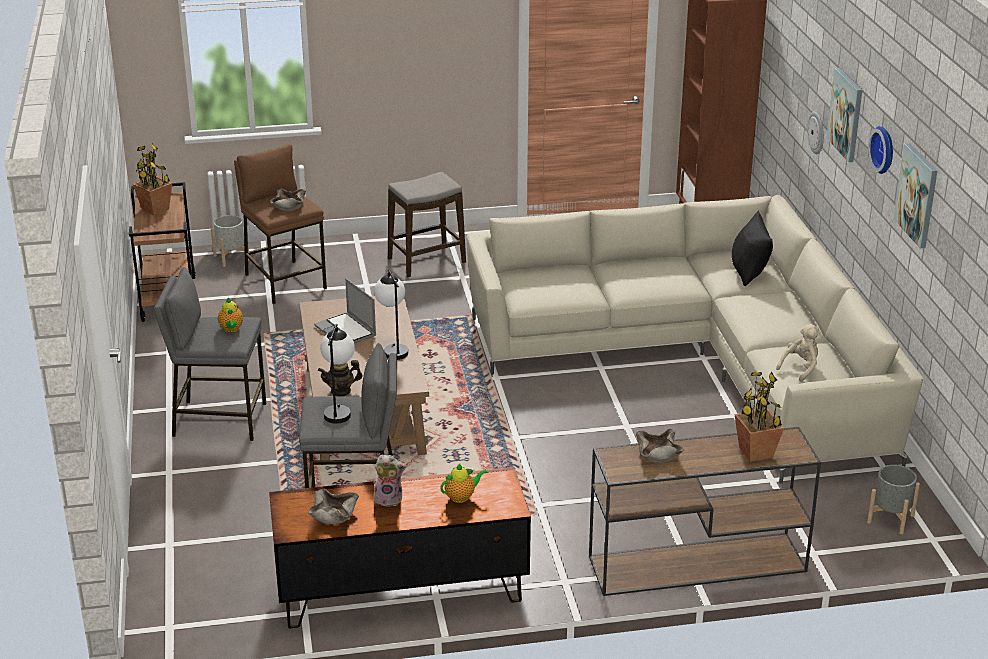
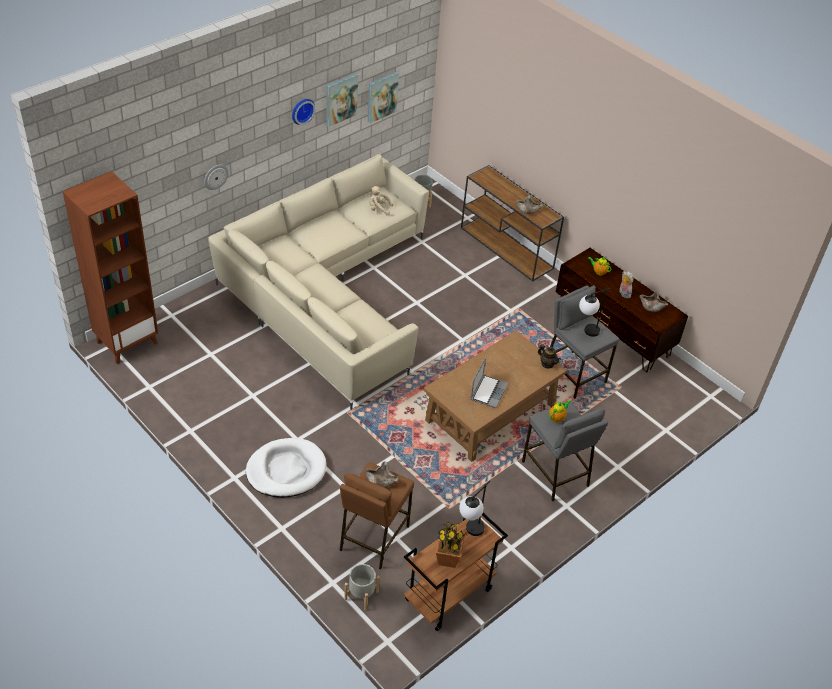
camera: 125 degrees left, 15 degrees up
(393, 348) = (488, 363): table lamp -> table lamp (470, 533)
(426, 261) = (286, 470): stool -> white dog bed
(749, 272) = (283, 250): black pillow -> none
(756, 452) = (499, 183): potted plant -> none
(846, 114) = (251, 134): picture -> picture (382, 96)

